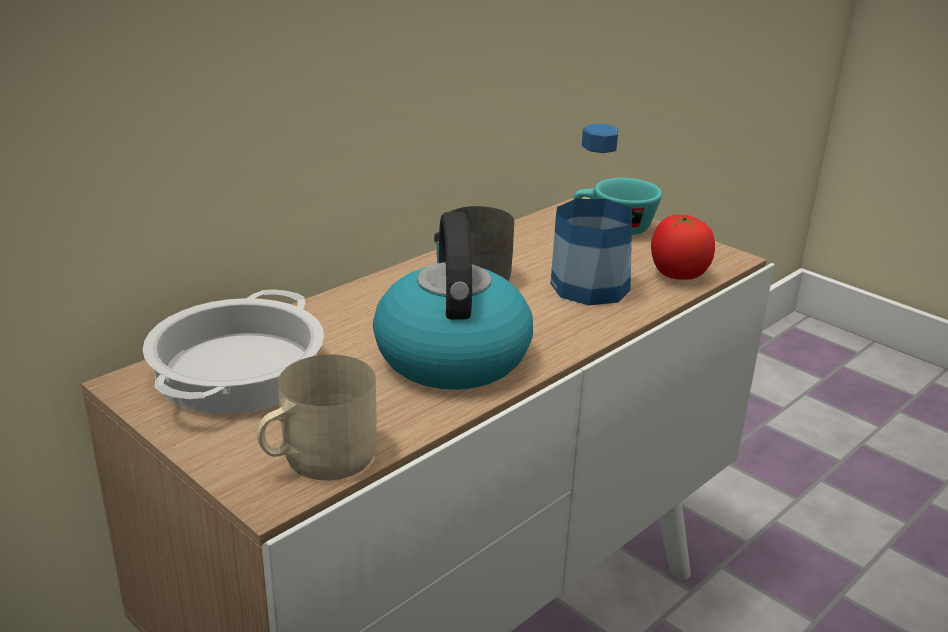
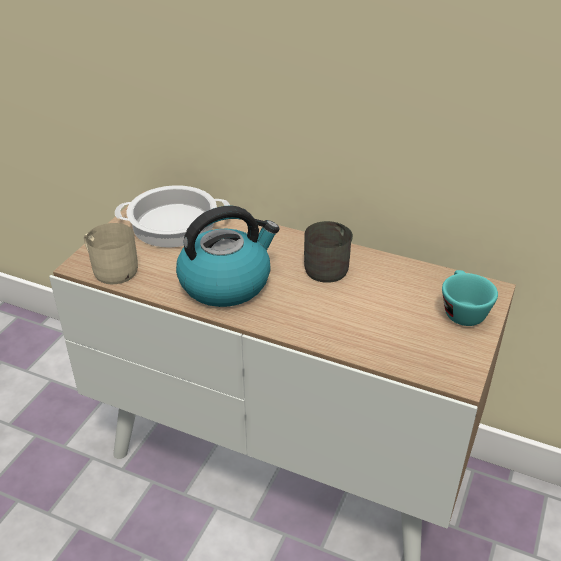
camera: 70 degrees right, 10 degrees up
(590, 287) = (351, 317): bottle -> none
(677, 275) = (404, 355): tomato -> none

